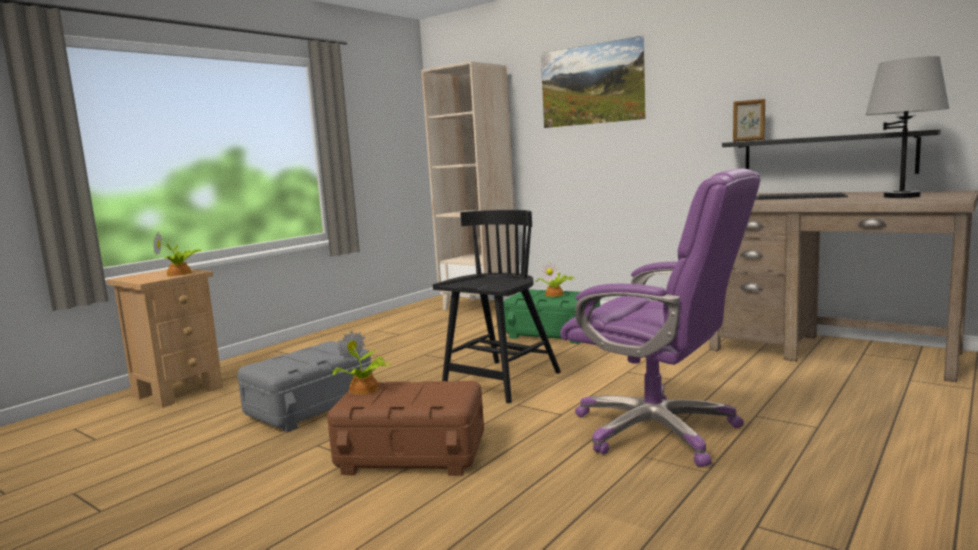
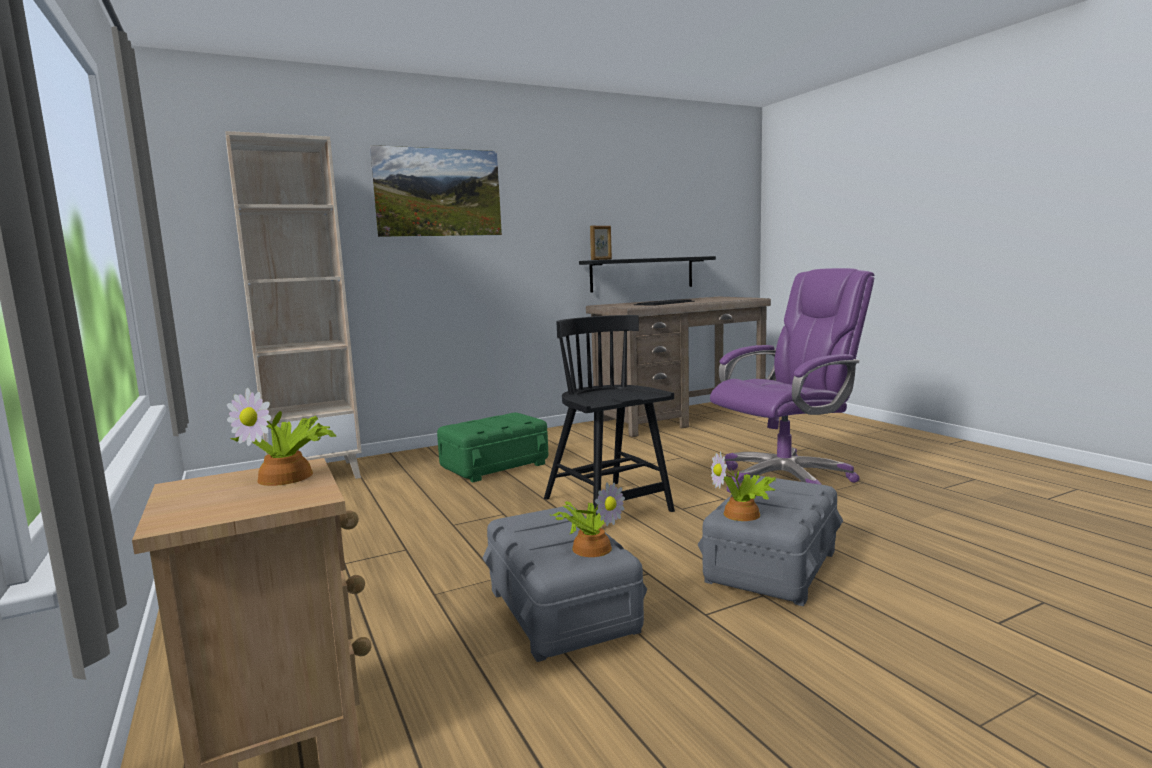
camera: 65 degrees left, 0 degrees up
(411, 455) = (773, 566): brown storage box -> grey storage box
(555, 294) = (494, 421): potted plant -> potted plant (591, 547)
(902, 196) = (721, 299): grey table lamp -> none

